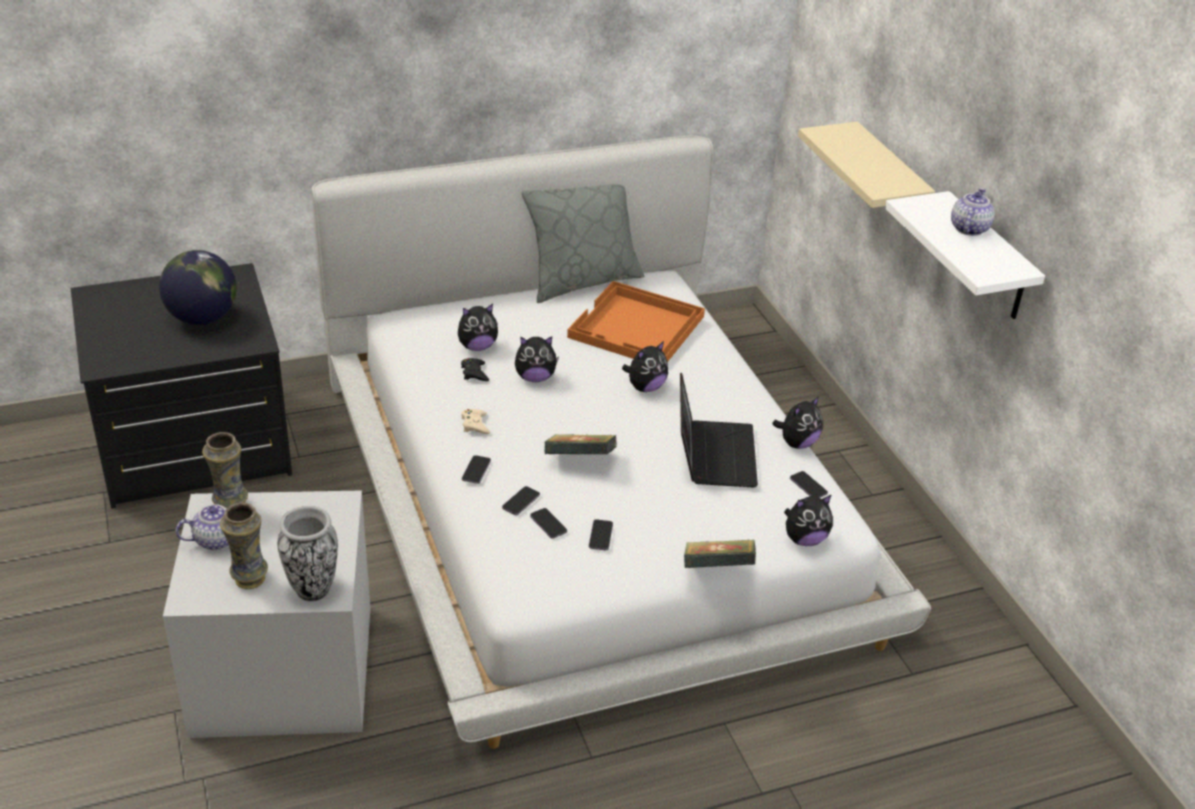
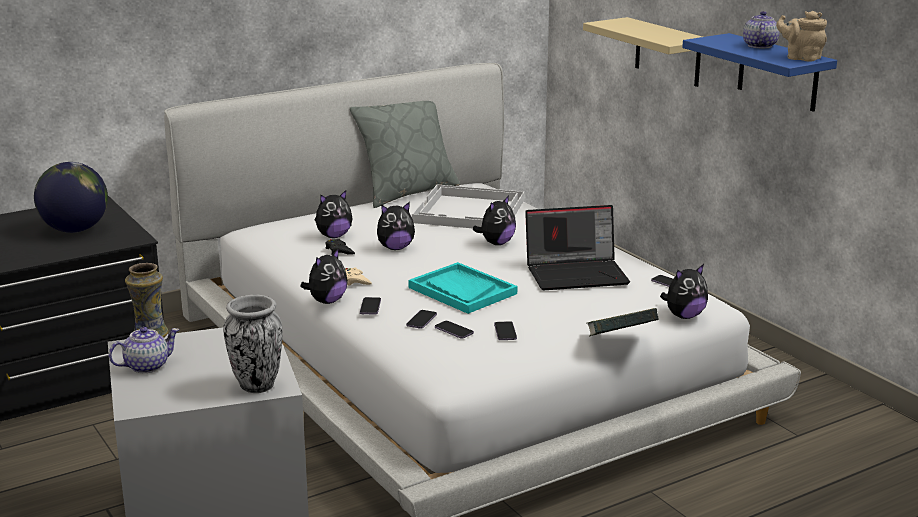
camera: 10 degrees left, 15 degrees down
(249, 579) = (191, 387): vase -> none
(579, 461) = (462, 291): book -> turquoise tray
(637, 328) = (470, 211): orange tray -> white tray
(713, 453) = (577, 274): laptop -> laptop turned 90 degrees clockwise
(797, 443) = (644, 262): plush toy -> plush toy (326, 301)
(988, 259) = (778, 73): white shelf -> blue shelf
(1003, 265) = (801, 58): none -> beige teapot

